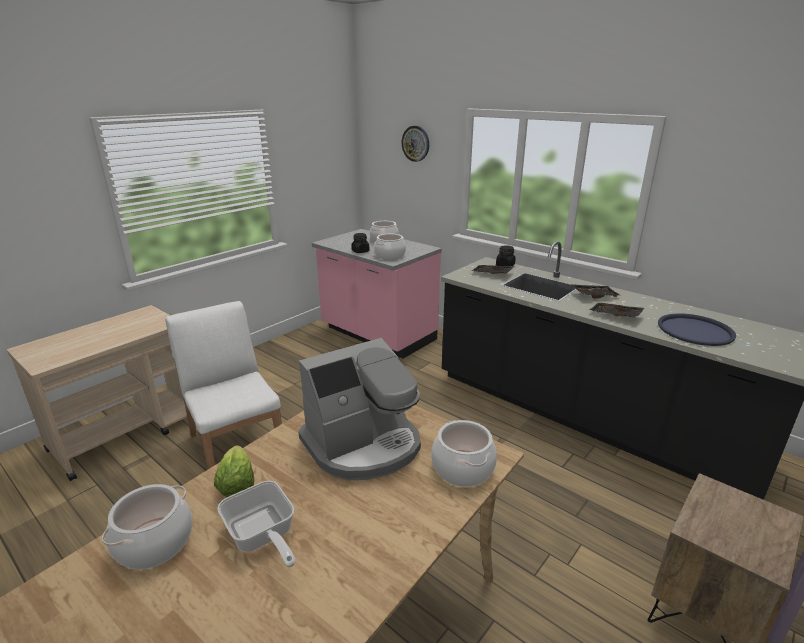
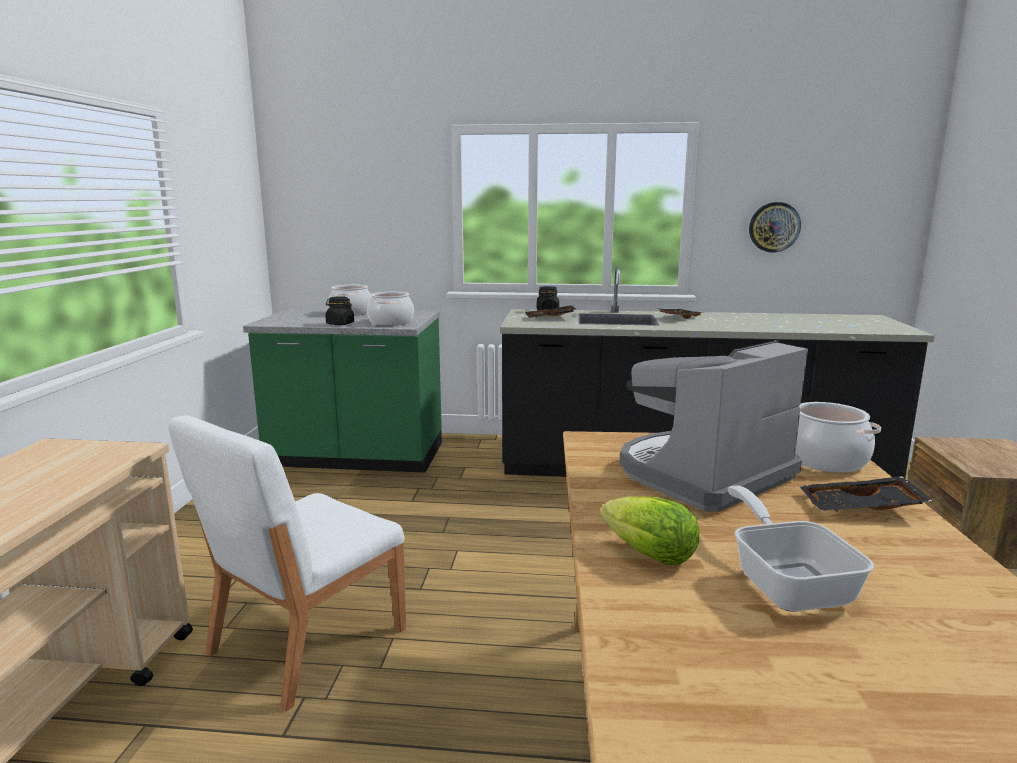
camera: 35 degrees left, 10 degrees down
(154, 542) = (681, 648): cooking pot -> none
(237, 443) = (305, 642): white chair -> white chair turned 75 degrees counterclockwise
(262, 537) = (787, 582): frying pan -> frying pan turned 120 degrees counterclockwise
(363, 445) = (702, 475): coffee machine -> coffee machine turned 150 degrees counterclockwise
(377, 335) = (356, 457): pink counter -> green counter
(416, 143) = (371, 176): wall clock -> wall clock (774, 227)
(615, 315) = (727, 326): black tray -> black tray (861, 508)
(695, 330) = (803, 324): blue tray -> none

